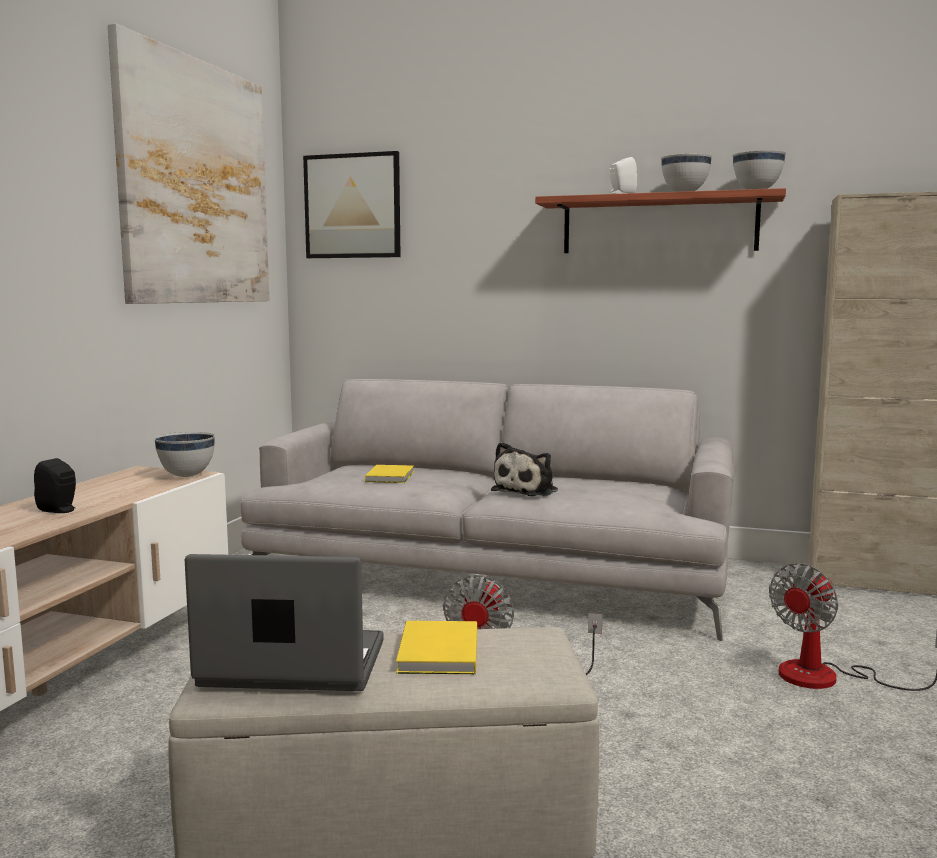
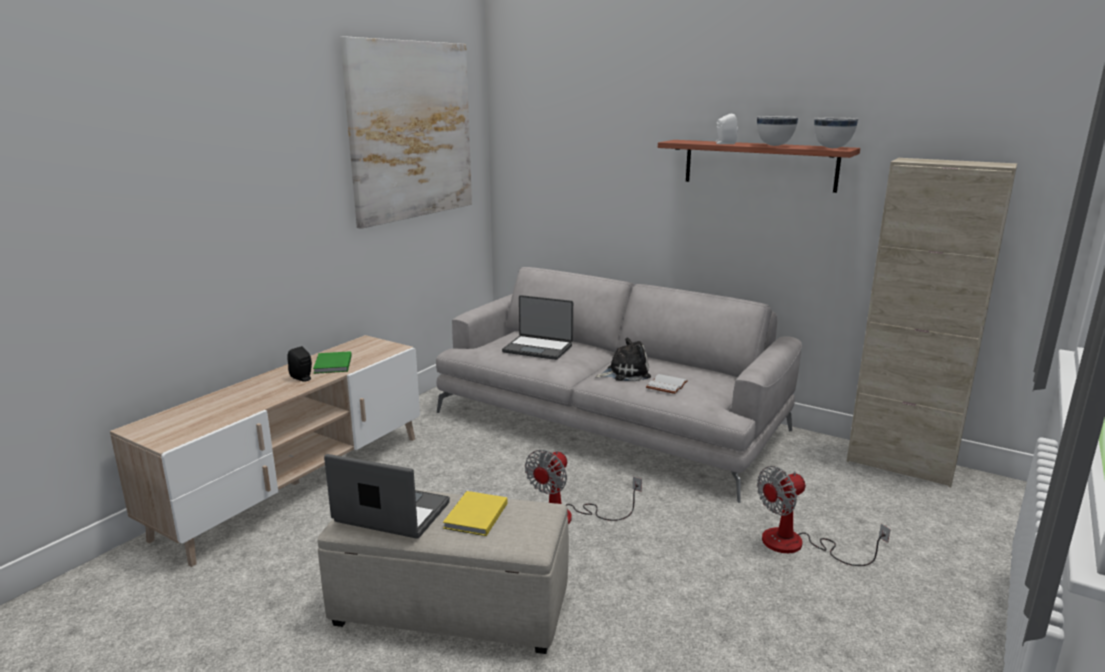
camera: 15 degrees right, 10 degrees up
(101, 495) = (332, 365): none -> green book
(187, 476) = (390, 350): white bowl -> none
(352, 206) = (534, 132): picture -> none
(391, 476) = (538, 348): yellow book -> laptop
(527, 490) = (625, 373): plush toy -> plush toy turned 150 degrees counterclockwise
(591, 497) = (666, 385): none -> white book

